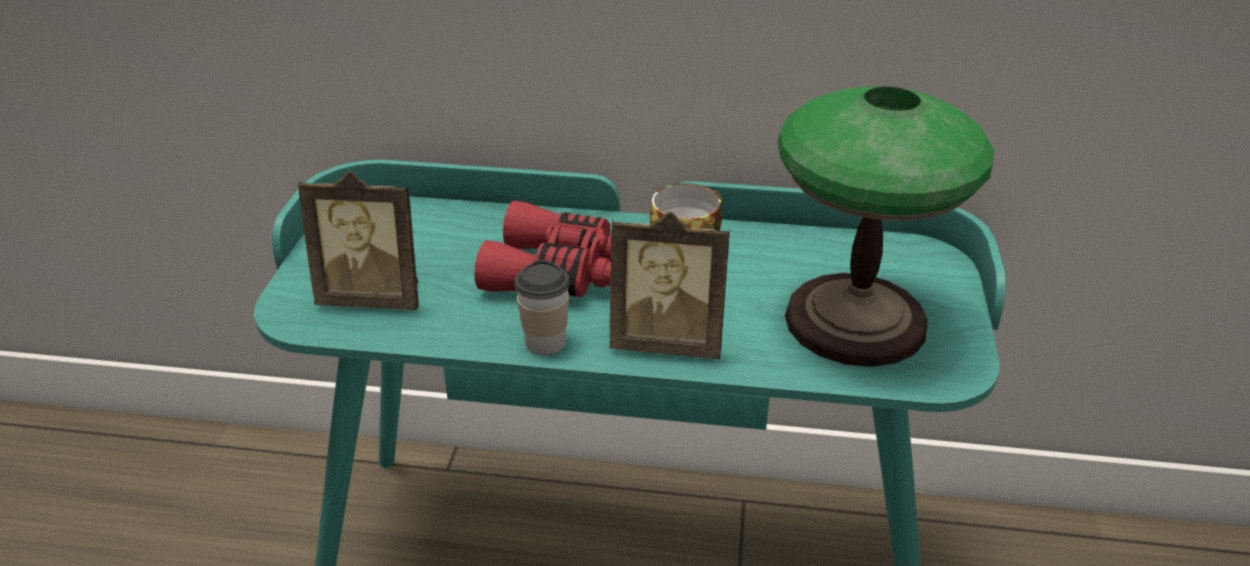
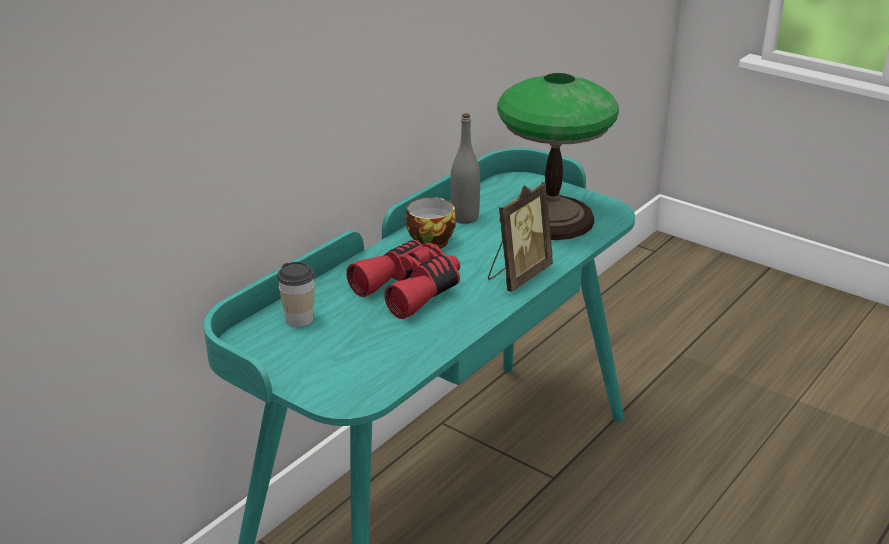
camera: 60 degrees left, 5 degrees down
(374, 297) = (365, 362): picture frame -> none
(545, 342) = (480, 313): cup -> cup (299, 319)
(773, 251) = (464, 218): none -> grey bottle

